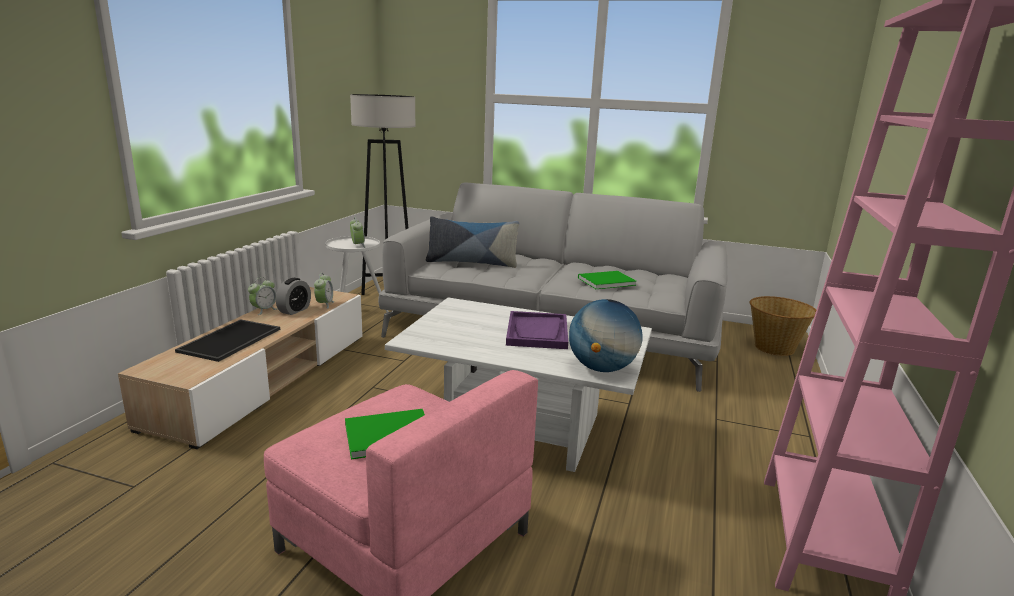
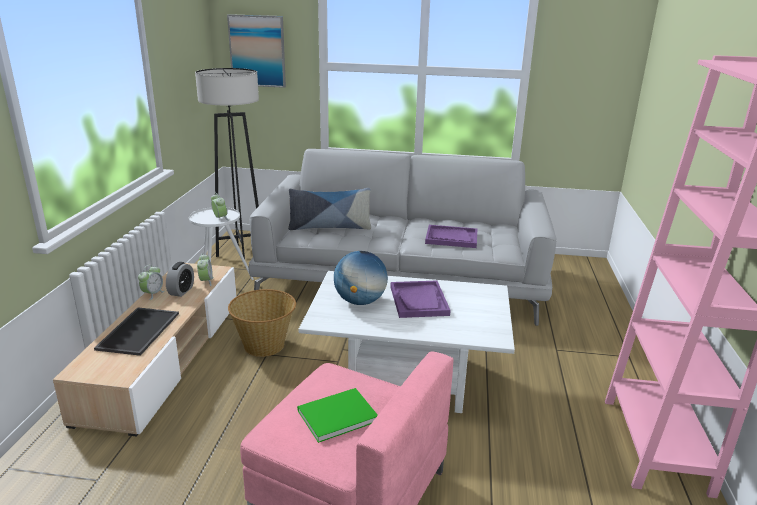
camera: 10 degrees left, 5 degrees up
(424, 81) = (257, 51): none -> picture
(602, 368) = (483, 332): globe -> globe (360, 301)
(604, 281) = (451, 238): green book -> purple tray
(774, 347) = (585, 276): basket -> basket (265, 345)

